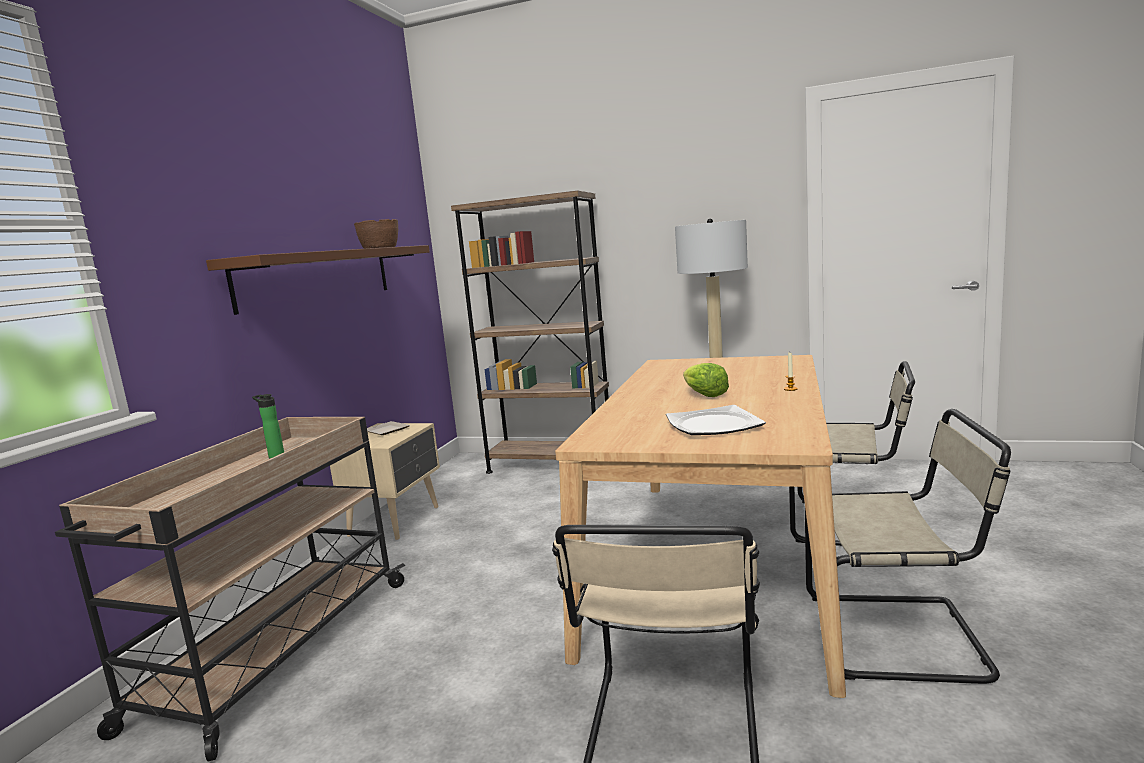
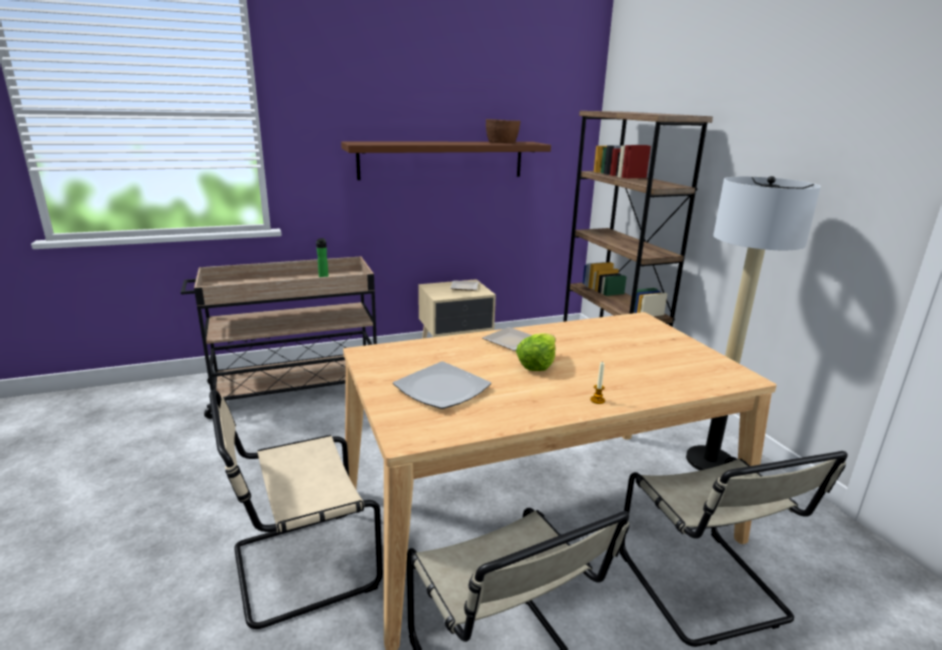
camera: 50 degrees right, 10 degrees up
(647, 396) = (511, 342): none -> plate

